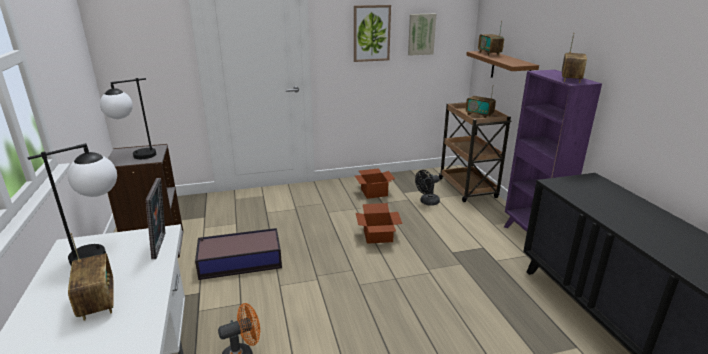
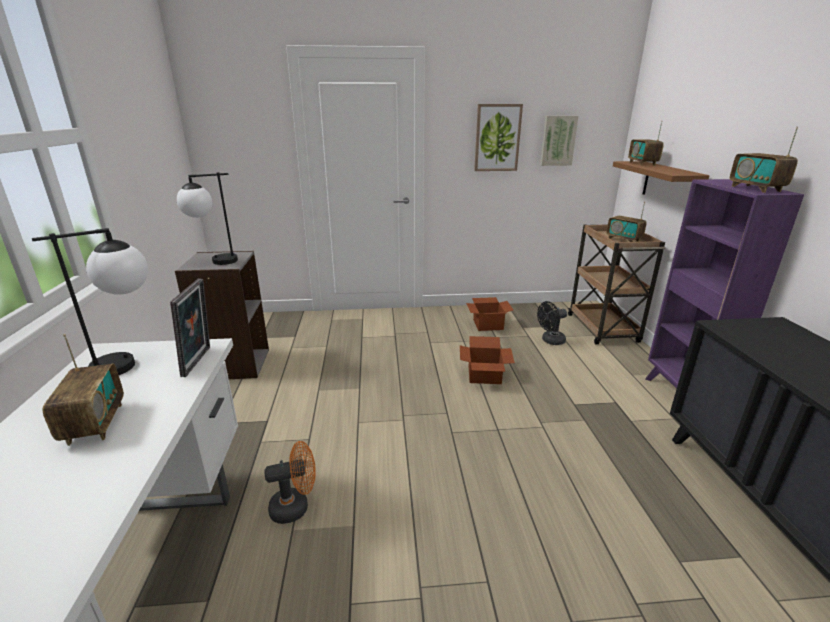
camera: 10 degrees right, 0 degrees up
(239, 261) = (319, 389): storage box -> none
(570, 79) = (756, 189): radio -> radio turned 135 degrees clockwise

